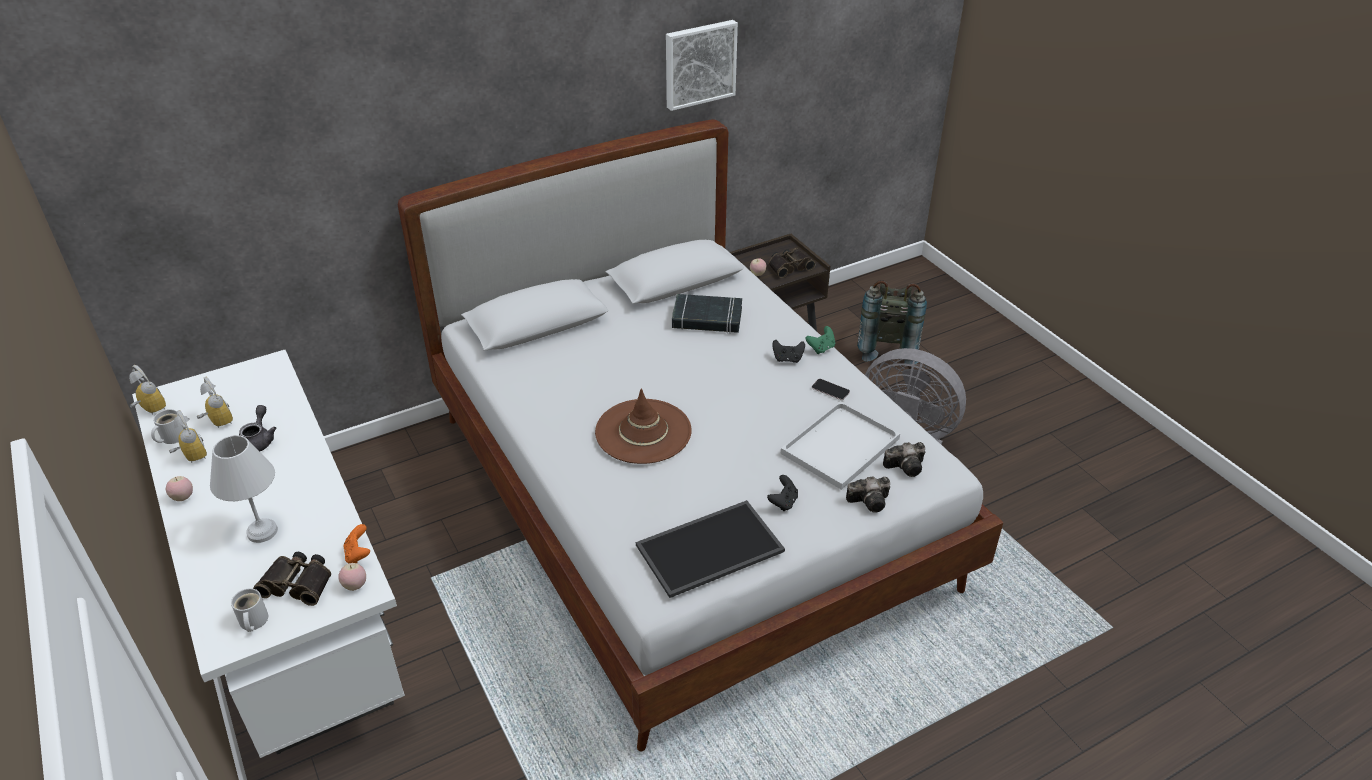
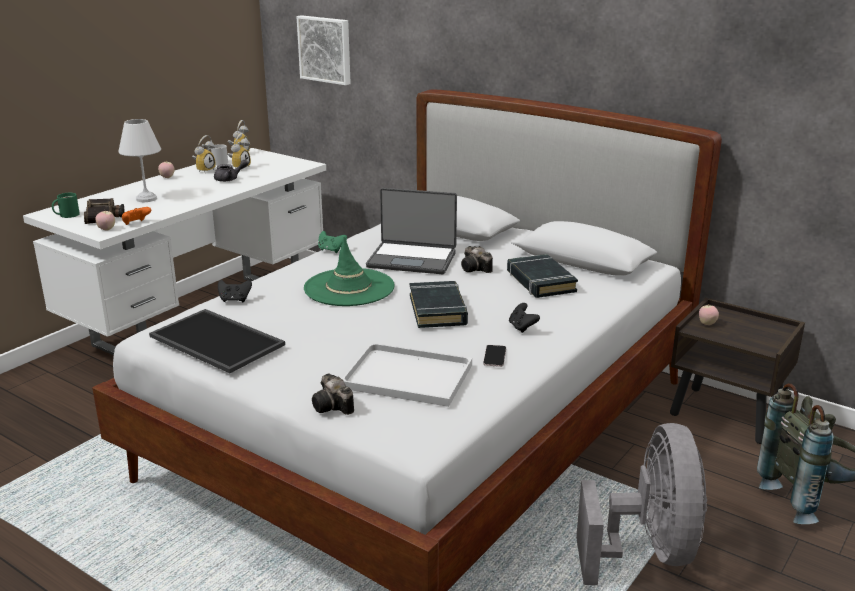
camera: 65 degrees right, 15 degrees down
(252, 622) = (67, 215): white mug -> green mug
(598, 373) = (412, 259): none -> laptop
(643, 432) = (349, 288): brown hat -> green hat
(699, 64) = (714, 65): picture -> picture (326, 49)
(727, 392) = (438, 310): none -> black book
(783, 502) = (302, 364): black game controller -> black game controller (235, 300)
(789, 266) = (747, 336): binoculars -> none
(821, 348) = (562, 341): green game controller -> green game controller (331, 250)
(907, 466) = (406, 419): camera -> camera (476, 269)

